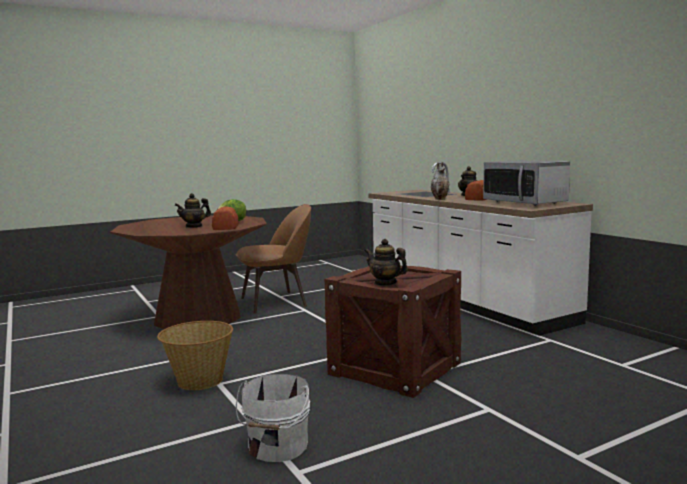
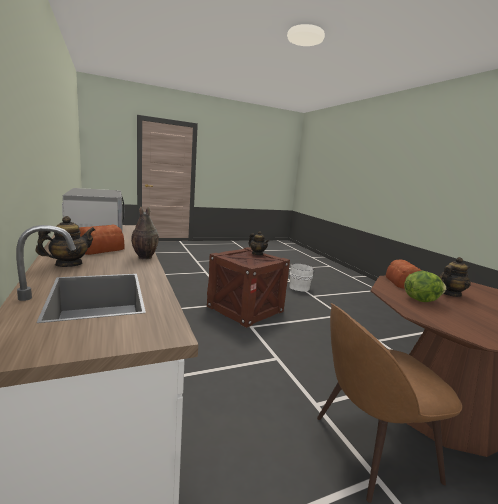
camera: 175 degrees left, 5 degrees up
(199, 381) = (353, 318): basket -> none

